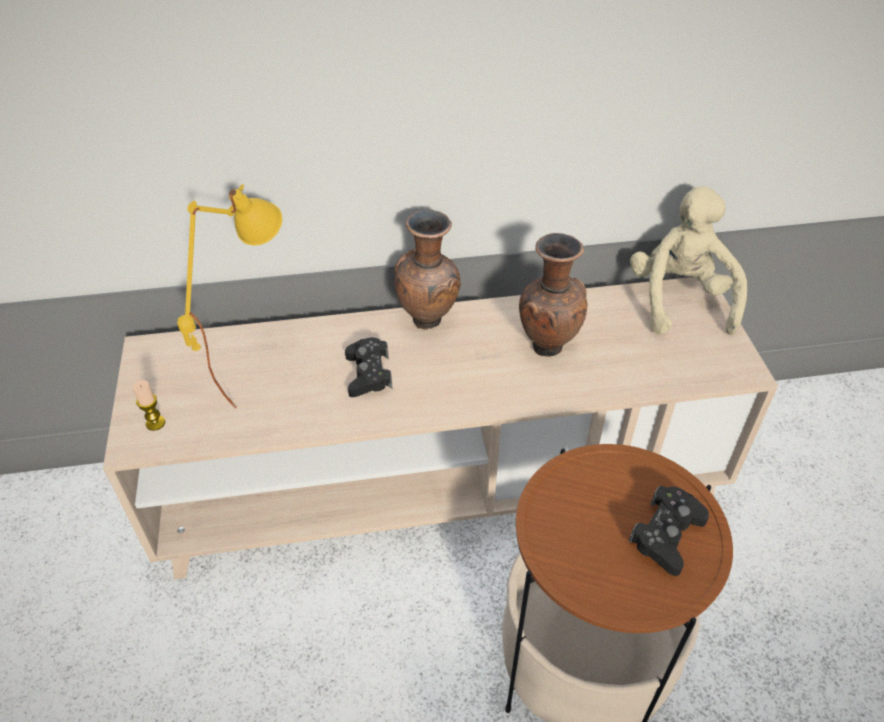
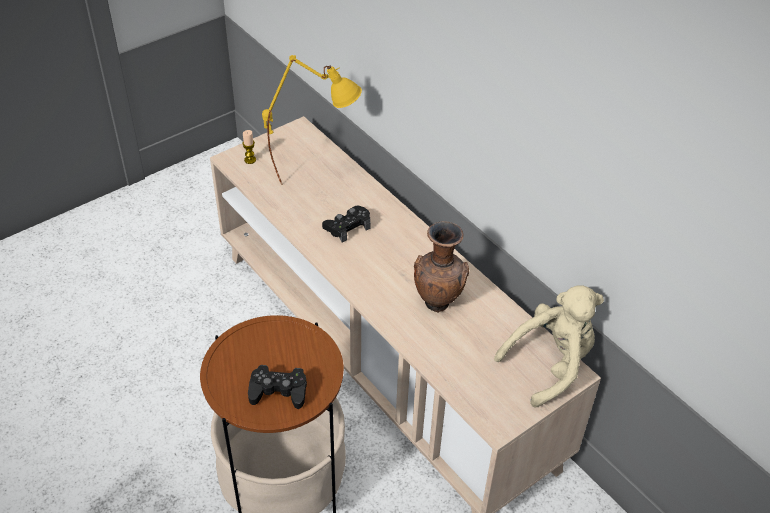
camera: 60 degrees right, 0 degrees up
(429, 320) = (416, 235): brown vase -> none

